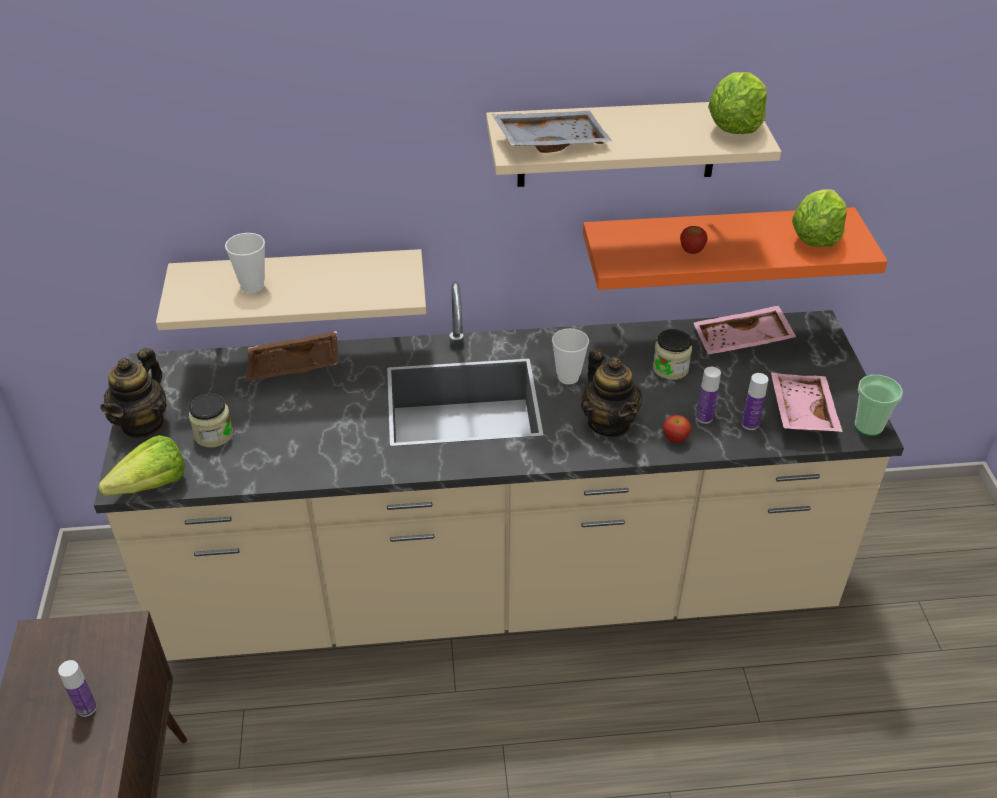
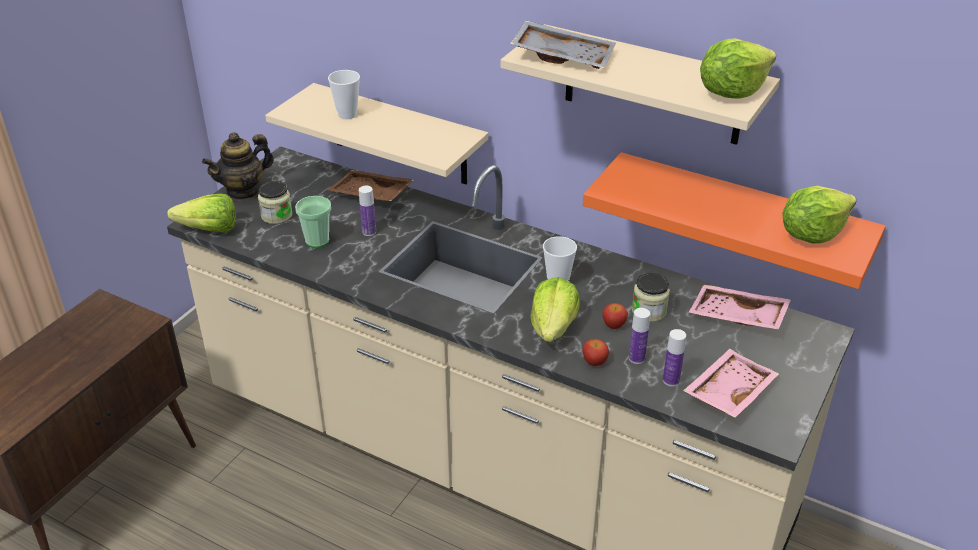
camera: 35 degrees right, 5 degrees down
(86, 708) = (84, 356): bottle -> bottle (369, 232)
(609, 423) = (554, 327): teapot -> lettuce
(692, 250) = (685, 203): apple -> apple (613, 325)
(868, 426) = (780, 431): cup -> cup (317, 241)

